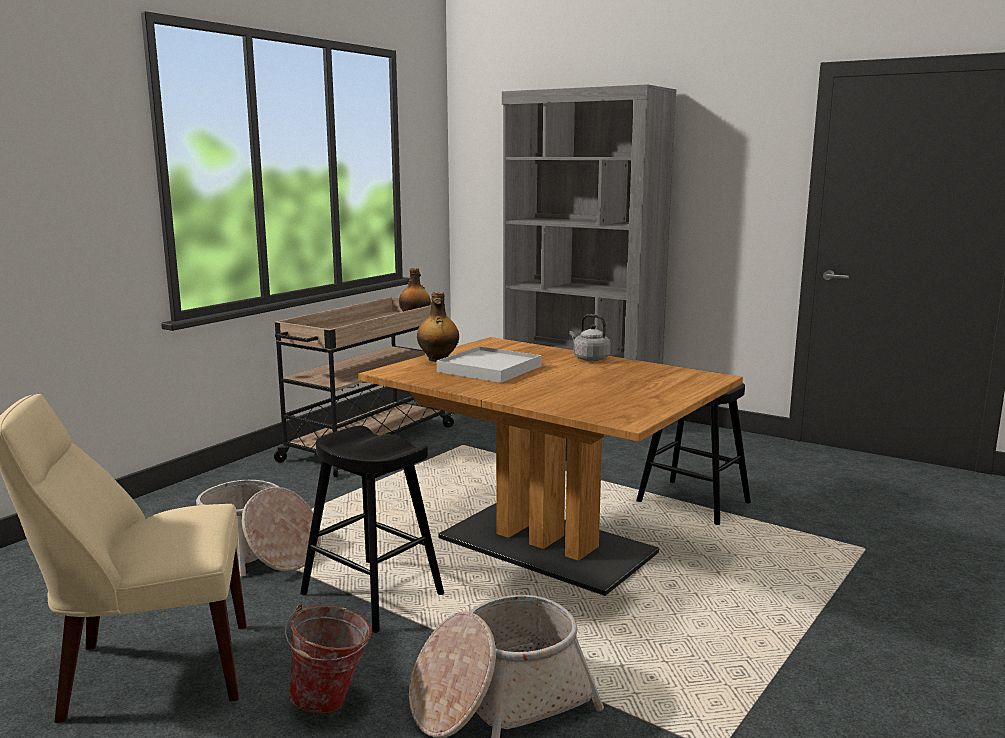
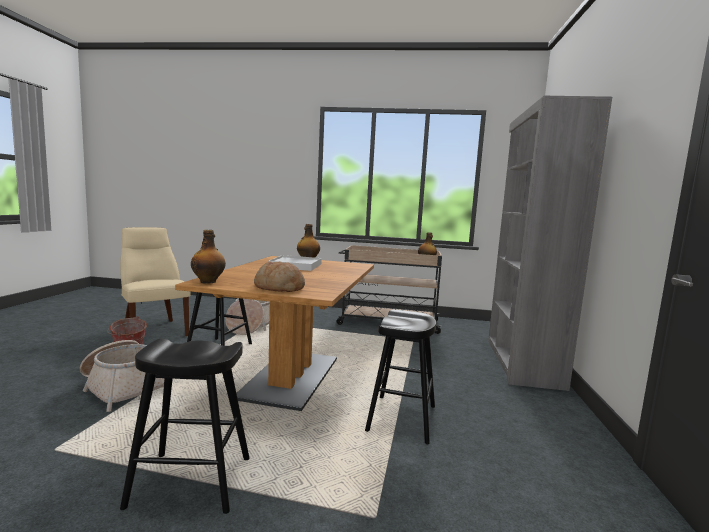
camera: 65 degrees right, 5 degrees down
(589, 358) = (341, 276): grey kettle -> none
(623, 416) = (208, 282): none -> bottle
(672, 388) = (279, 288): none -> bread
(807, 636) = (191, 482): none -> black stool

